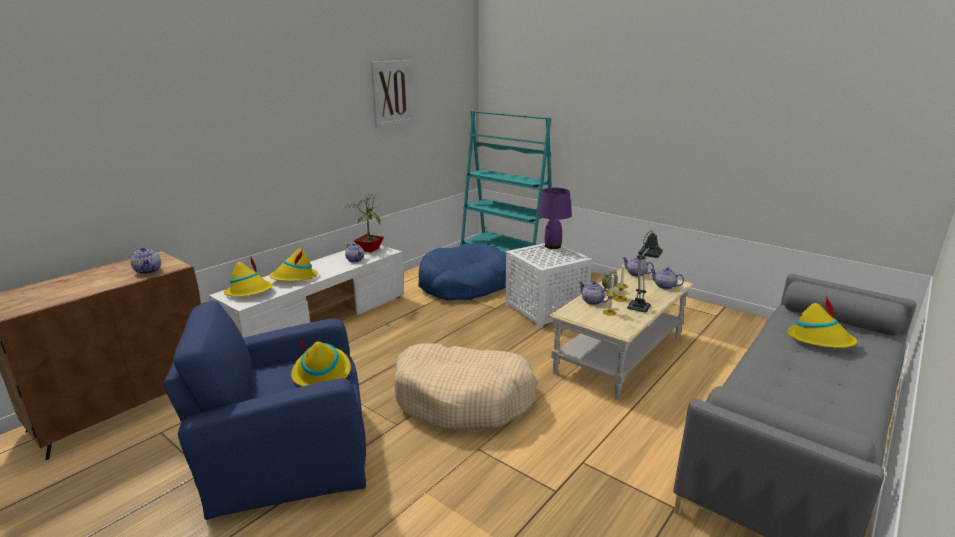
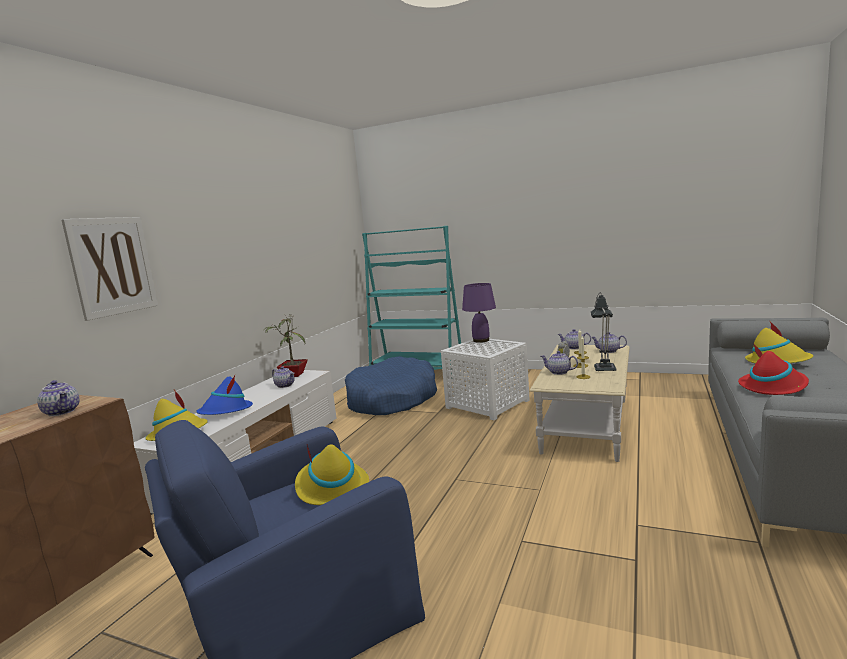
camera: 15 degrees left, 10 degrees down
(294, 278) = (225, 412): yellow hat -> blue hat
(392, 93) = (293, 215): picture -> picture (112, 266)
(463, 399) = (468, 497): beige dog bed -> none
(777, 369) = (773, 386): none -> red hat

